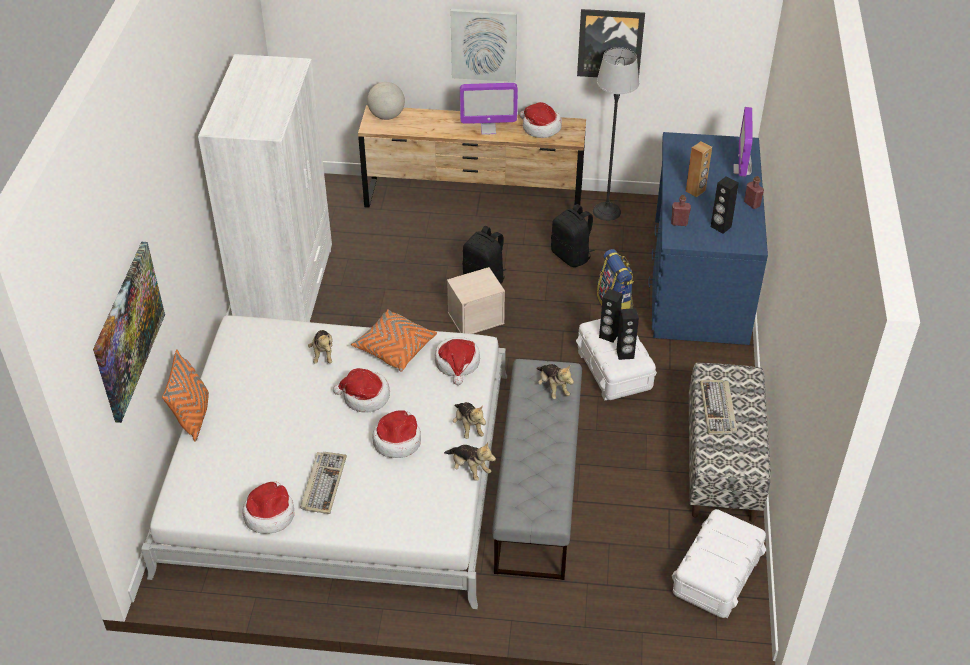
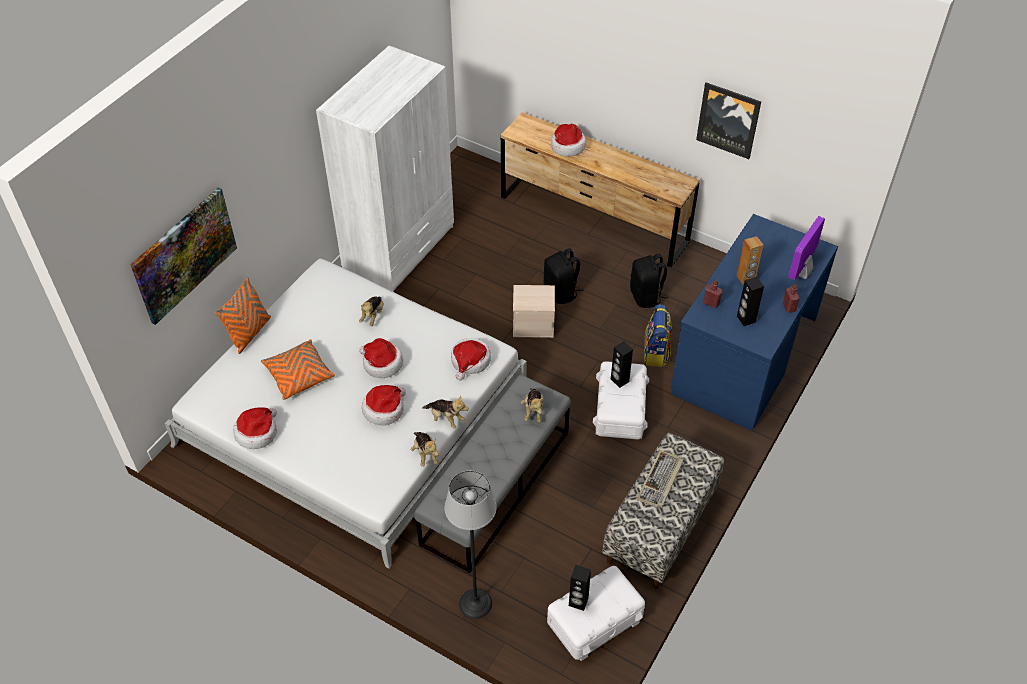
camera: 25 degrees right, 5 degrees up
(323, 483) = (309, 423): keyboard -> none
(387, 116) = (532, 127): globe -> none
(394, 348) = (429, 330): orange pillow -> orange pillow (298, 375)
(468, 427) = (446, 418): plush toy -> plush toy turned 60 degrees counterclockwise
(484, 44) = (621, 89): picture -> none
(488, 129) = (609, 164): monitor -> none
(540, 128) = (654, 176): hat -> hat (567, 146)
(606, 211) = (701, 266): floor lamp -> floor lamp (475, 603)
(625, 354) = (623, 401): black speaker -> black speaker (578, 602)

